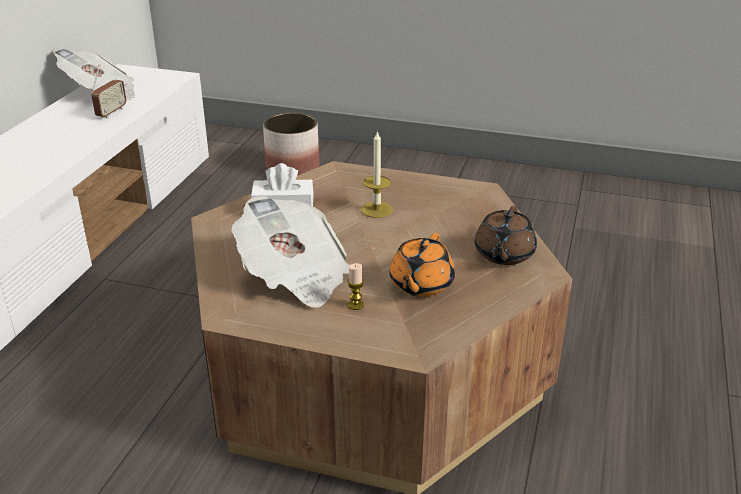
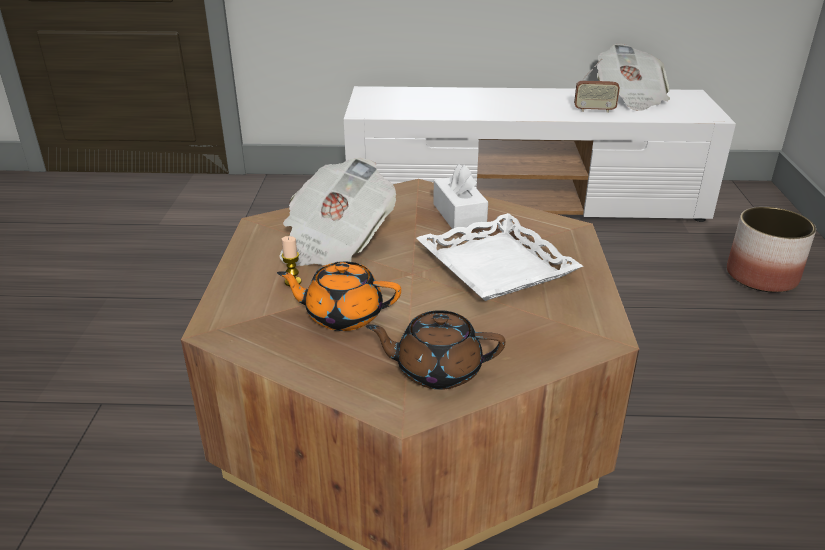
camera: 75 degrees right, 0 degrees up
(376, 210) = (494, 266): candle -> white tray

